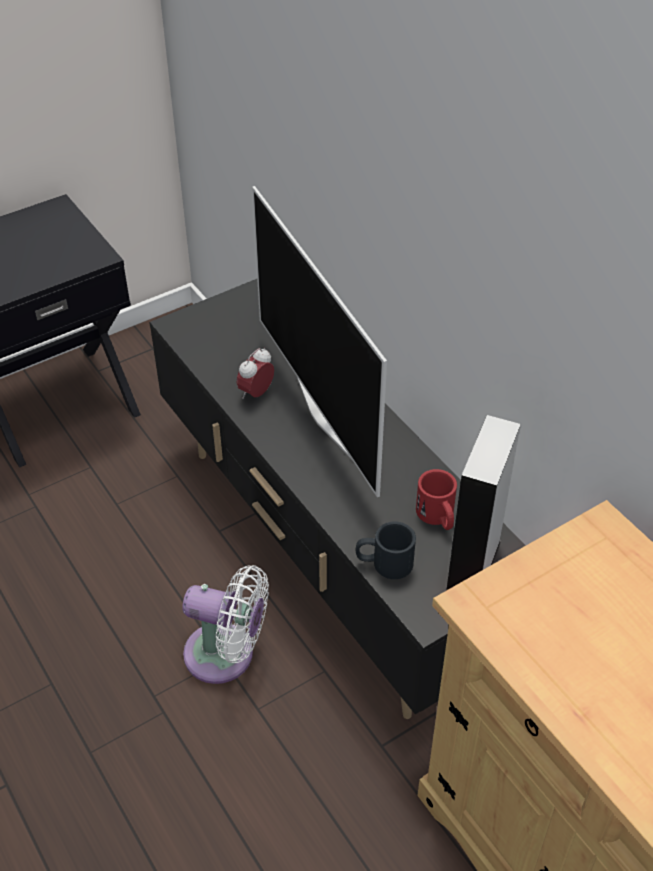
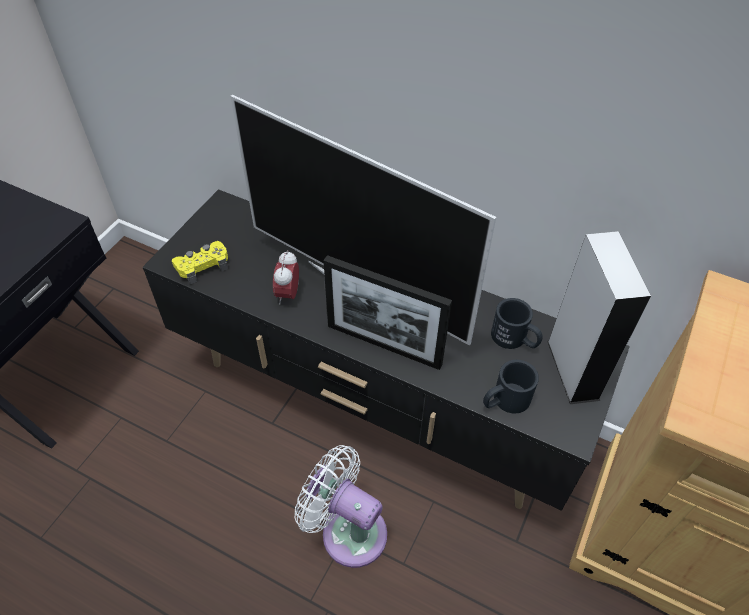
camera: 30 degrees left, 5 degrees up
(200, 340) = (202, 265): none -> yellow game controller
(226, 656) = (348, 530): white fan -> white fan turned 135 degrees counterclockwise
(309, 470) = (384, 345): none -> picture frame
(438, 517) = (515, 339): red mug -> black mug

